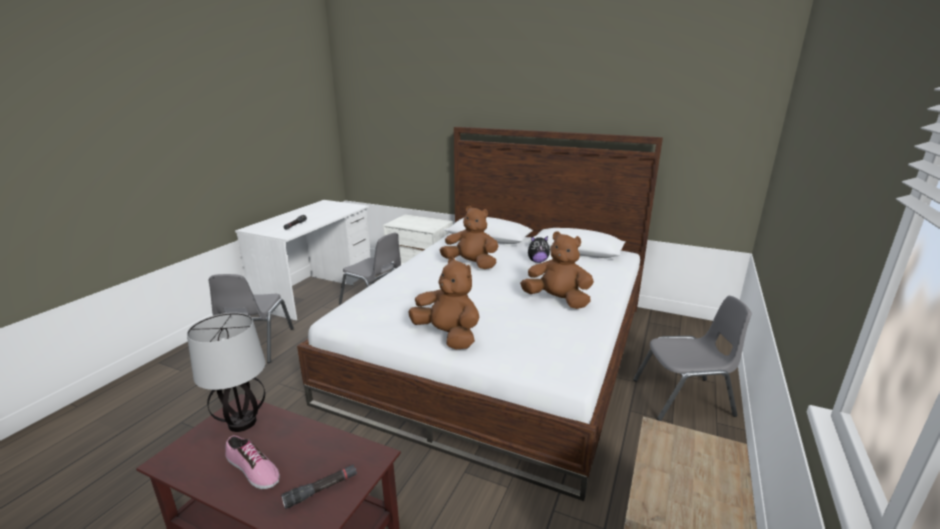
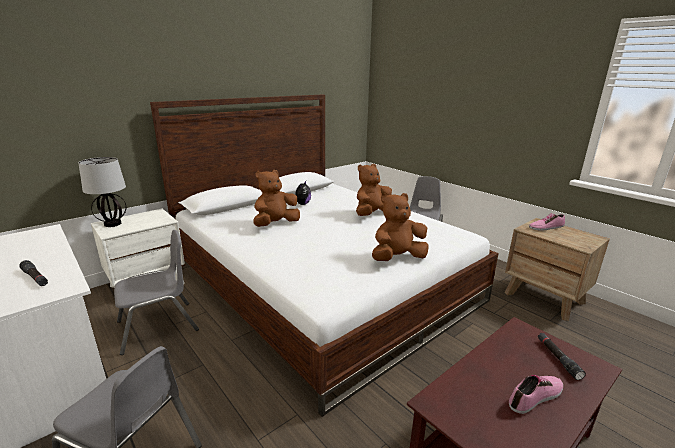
camera: 65 degrees left, 0 degrees up
(243, 422) = (463, 401): table lamp -> table lamp (113, 224)
(702, 456) = (546, 227): none -> shoe

